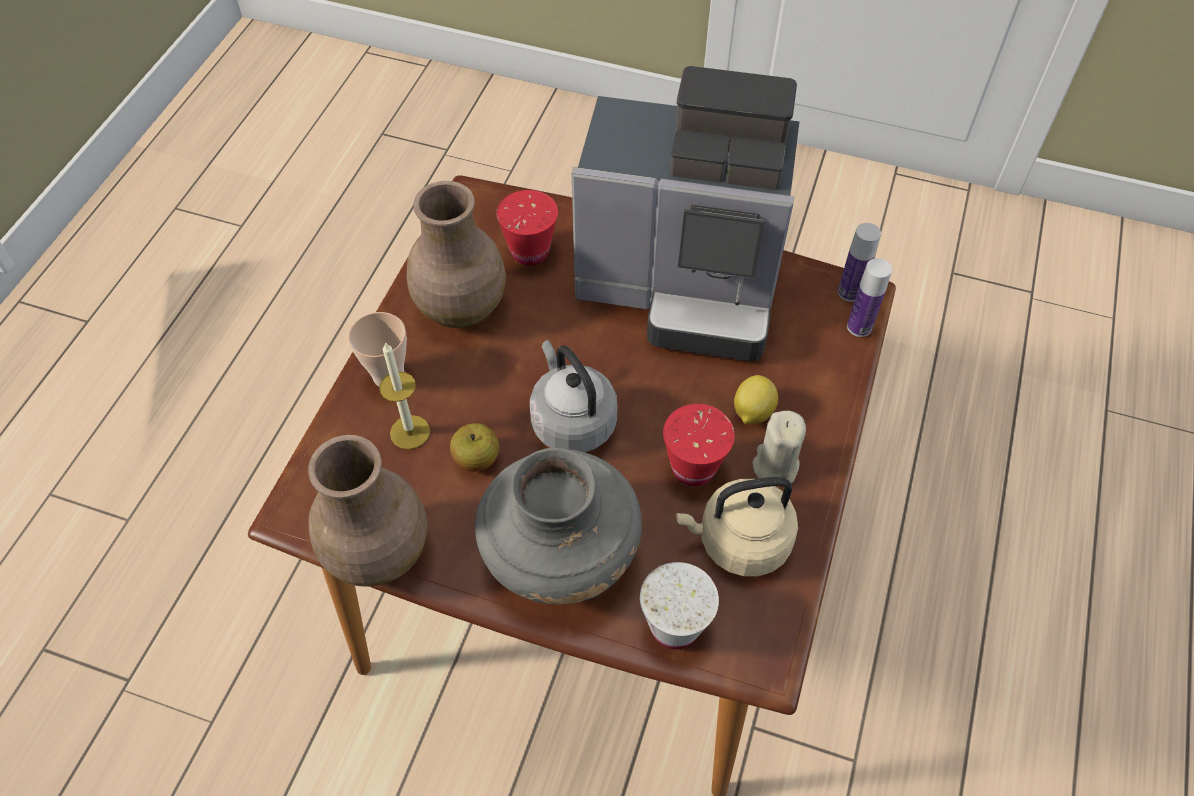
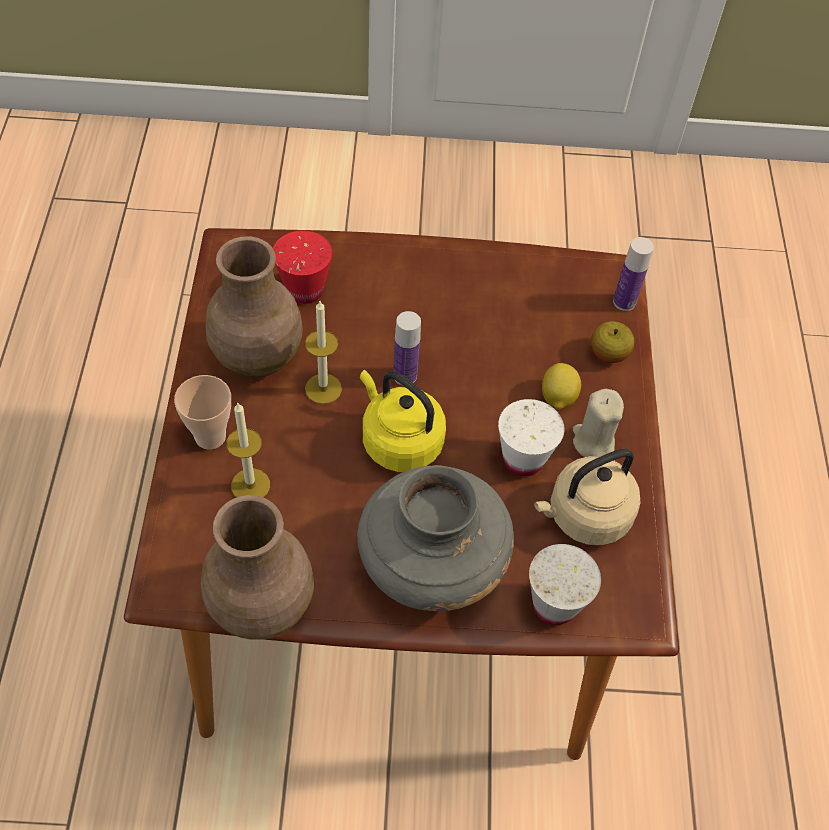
camera: 20 degrees left, 0 degrees up
(476, 459) = (323, 496): apple -> apple (608, 354)
(514, 352) = (323, 389): none -> candle
(571, 421) = (399, 441): grey kettle -> yellow kettle
(684, 288) = (459, 296): coffee machine -> none
(693, 468) = (523, 460): red cup -> white cup
(849, 292) = (606, 272): bottle -> bottle (405, 375)

